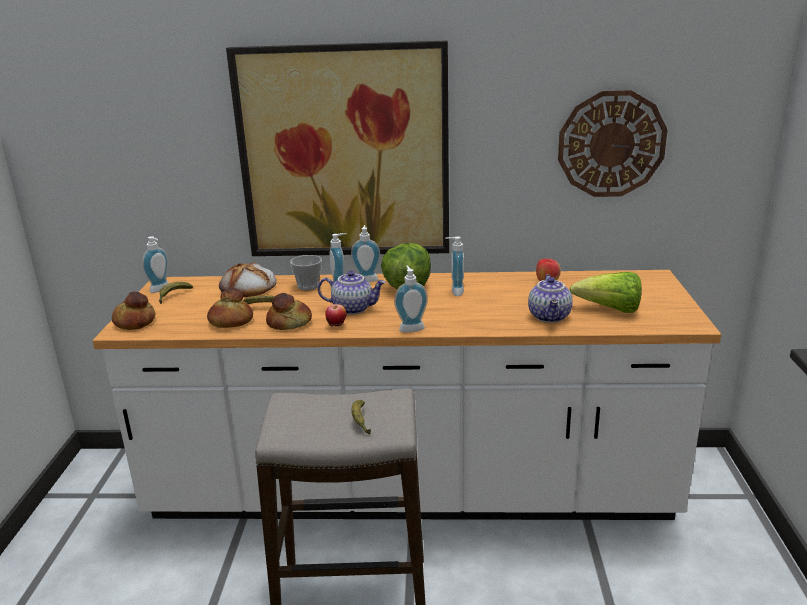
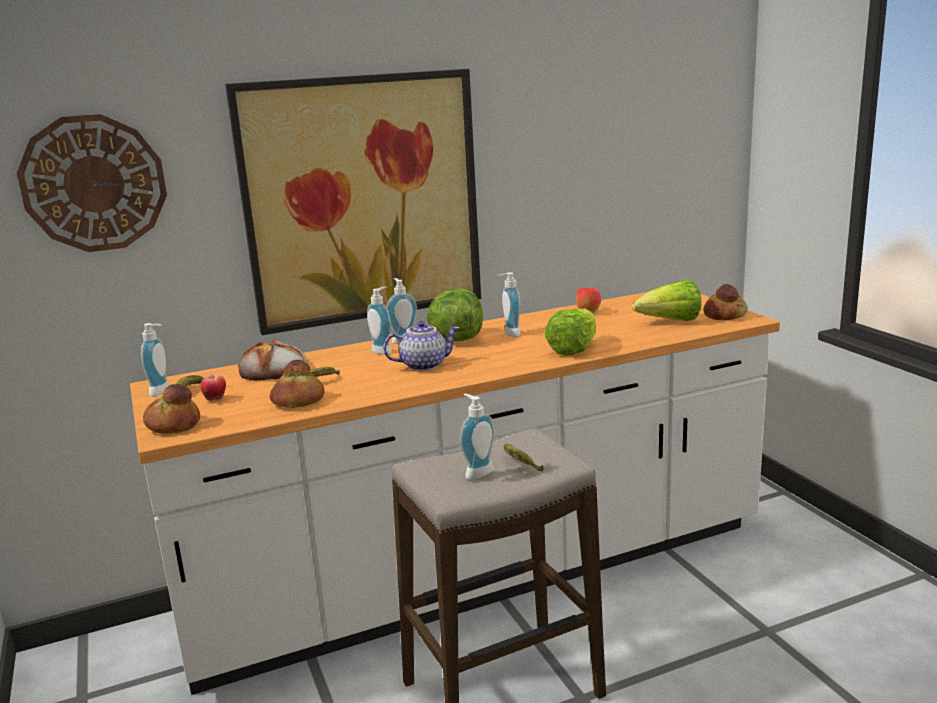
camera: 25 degrees left, 5 degrees down
(290, 323) = (371, 389): bread -> bread (725, 315)
(308, 286) = (345, 356): cup -> none
(336, 326) = (426, 381): apple -> apple (215, 400)
(411, 328) = (507, 368): soap dispenser -> soap dispenser (477, 472)
(488, 321) = (574, 349): none -> lettuce
(550, 317) = (626, 336): teapot -> none
(611, 144) = (619, 167): wall clock -> wall clock (94, 184)

